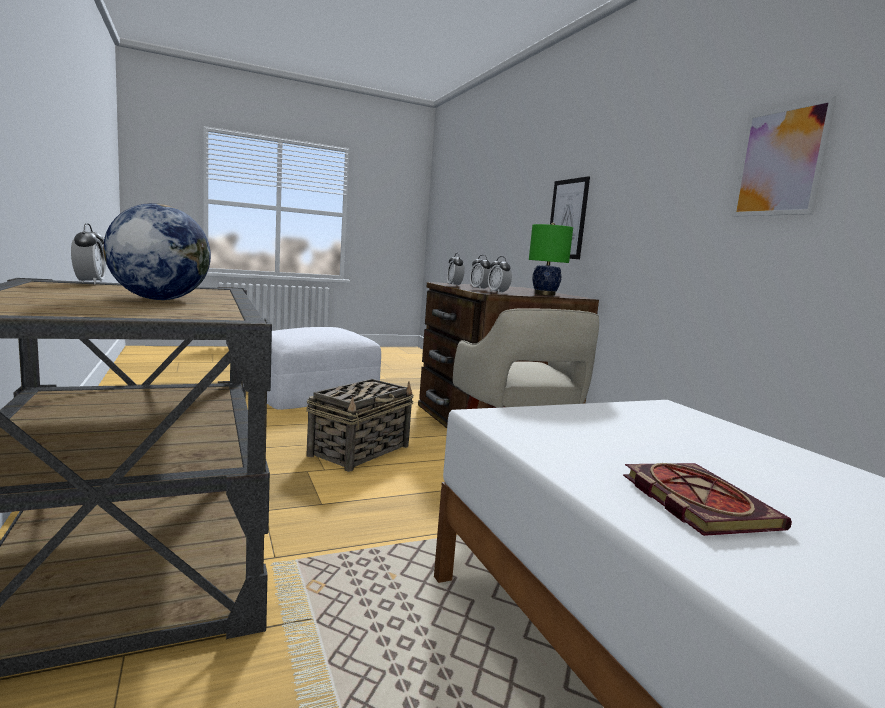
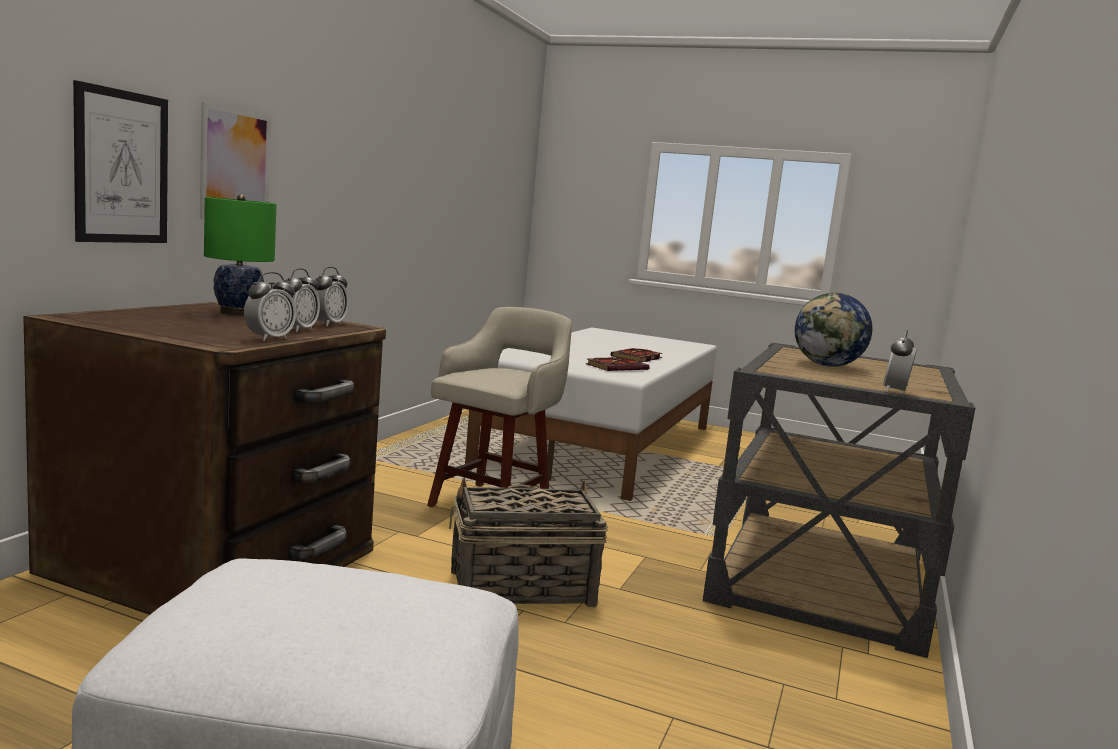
camera: 135 degrees left, 0 degrees up
(574, 437) = (617, 367): none -> book
(780, 161) = (368, 153): picture -> picture (235, 166)

